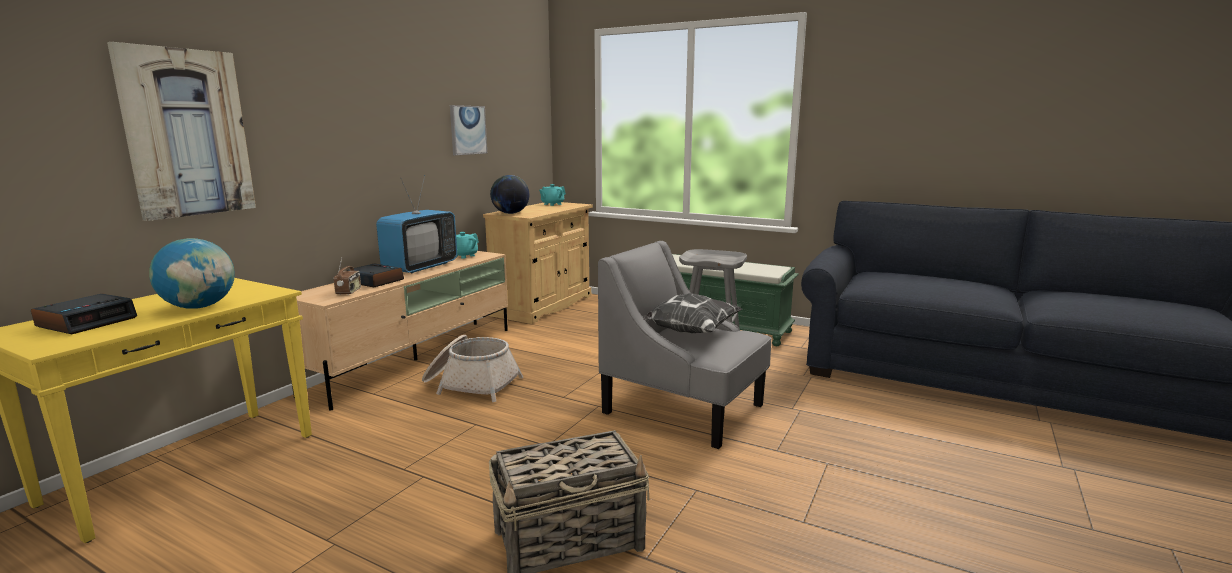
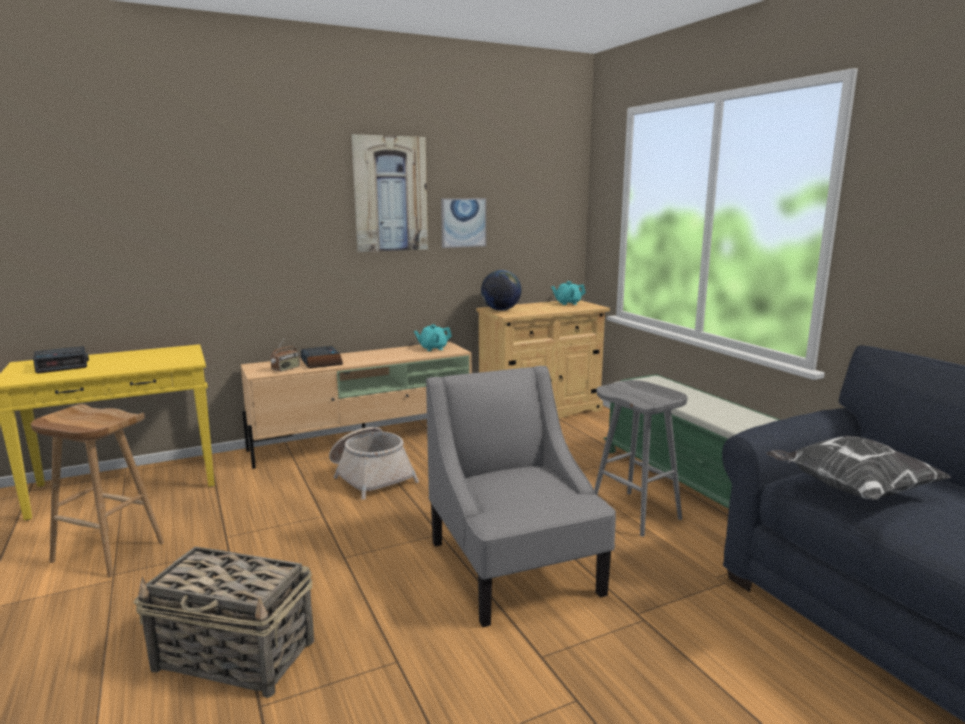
camera: 35 degrees right, 0 degrees up
(187, 133) = (170, 228): picture -> picture (390, 194)
(199, 307) = (129, 366): globe -> none
(279, 527) = (106, 552): none -> brown stool
(420, 267) = (377, 354): television -> none
(687, 332) = (513, 480): pillow -> pillow (849, 490)

